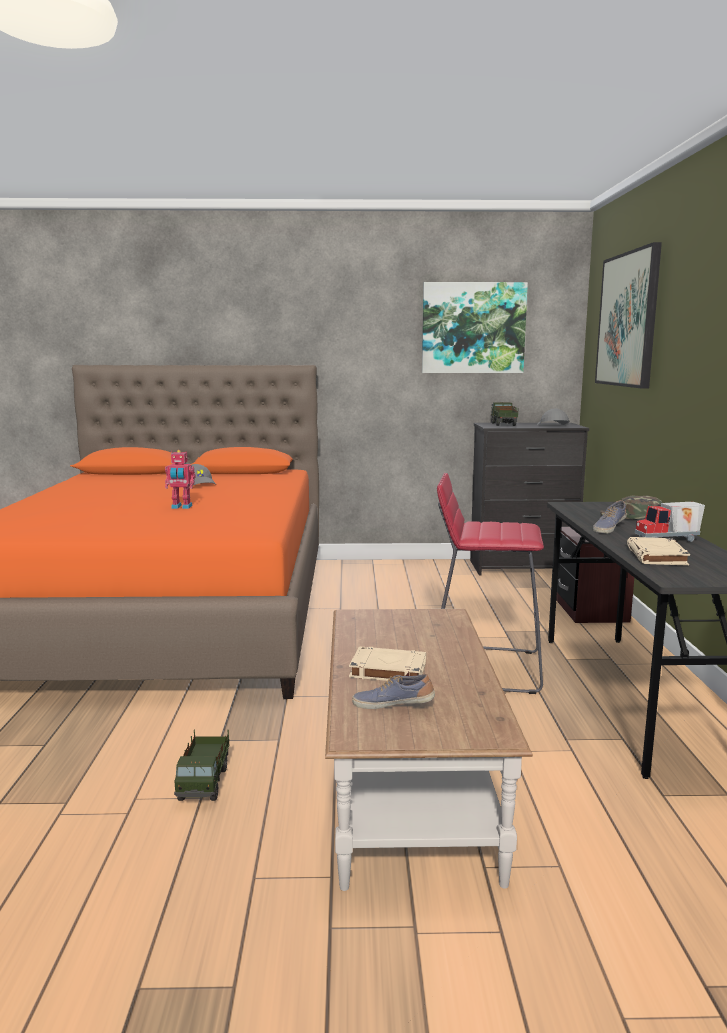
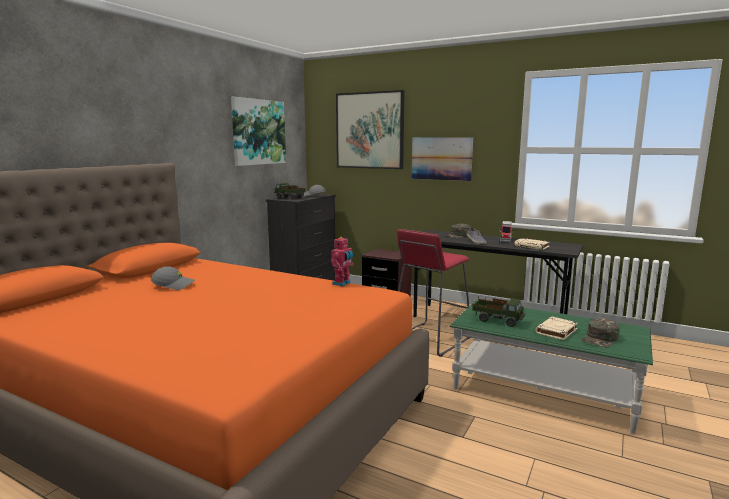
camera: 60 degrees left, 0 degrees up
(181, 507) = (265, 300): toy robot -> toy robot (342, 283)
(205, 782) = (516, 453): toy truck -> toy truck (497, 320)
(393, 705) = (600, 339): shoe -> green cap
(409, 783) = (543, 391): brown coffee table -> green coffee table
(684, 369) = (441, 158): none -> picture

